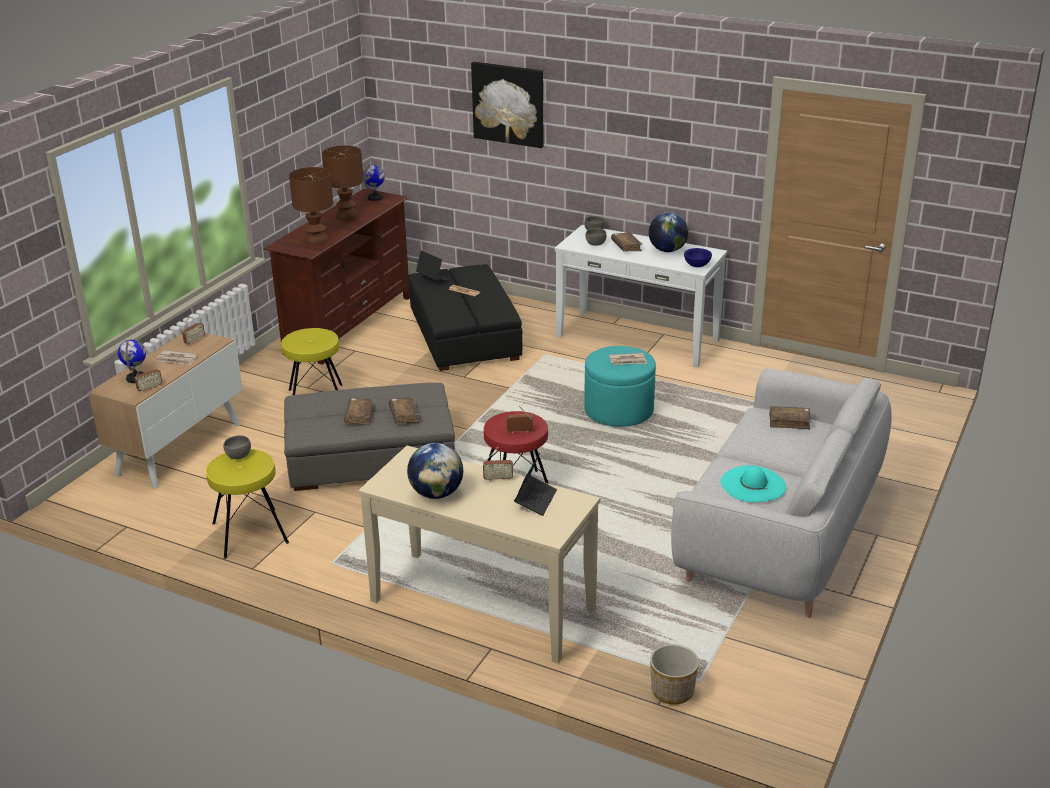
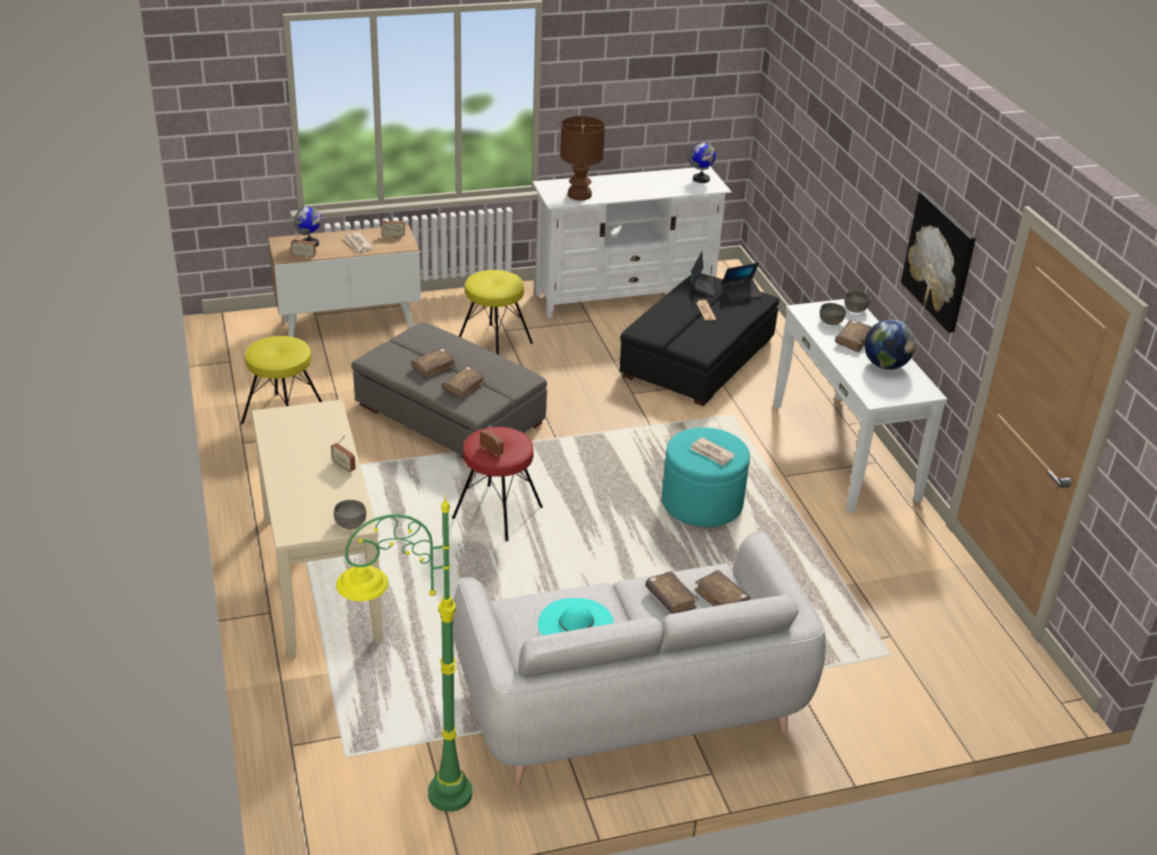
camera: 45 degrees right, 5 degrees up
(238, 455) = (288, 343): grey bowl -> grey bowl (350, 523)
(347, 216) = (645, 185): brown table lamp -> none
(348, 325) = (624, 296): brown tv stand -> white tv stand
(436, 493) = (287, 448): globe -> none
(508, 104) = (840, 129): picture -> picture (940, 261)
(535, 500) = (334, 500): laptop -> laptop (741, 294)
(672, 690) = (317, 745): planter -> none
(697, 265) = (882, 396): blue bowl -> none
(768, 439) = (670, 599): none -> brown book
(778, 671) = (412, 801): none -> green floor lamp

